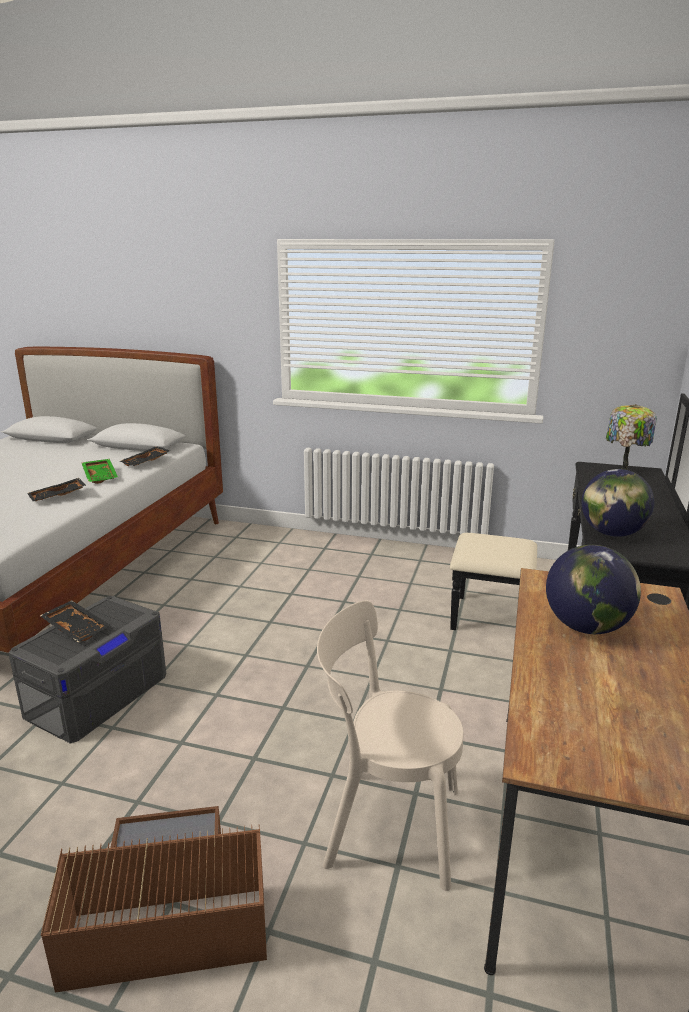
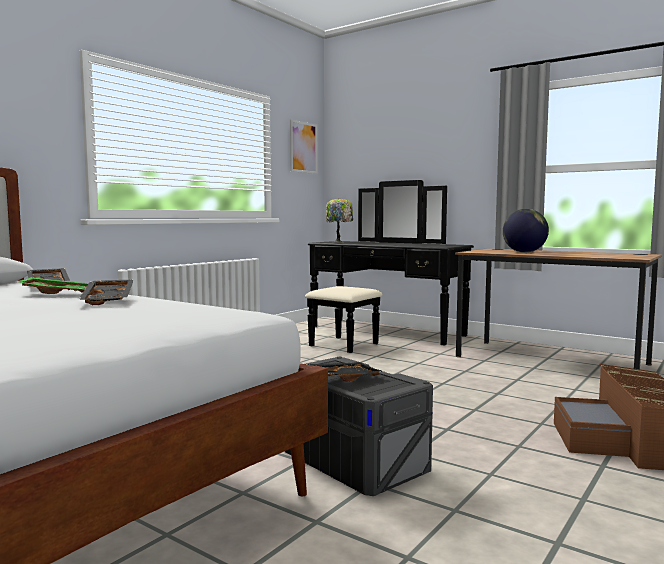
camera: 70 degrees left, 15 degrees down
(386, 824) = (543, 387): beige chair -> none
(611, 533) = (424, 245): globe -> none
(630, 310) = (303, 147): none -> picture

